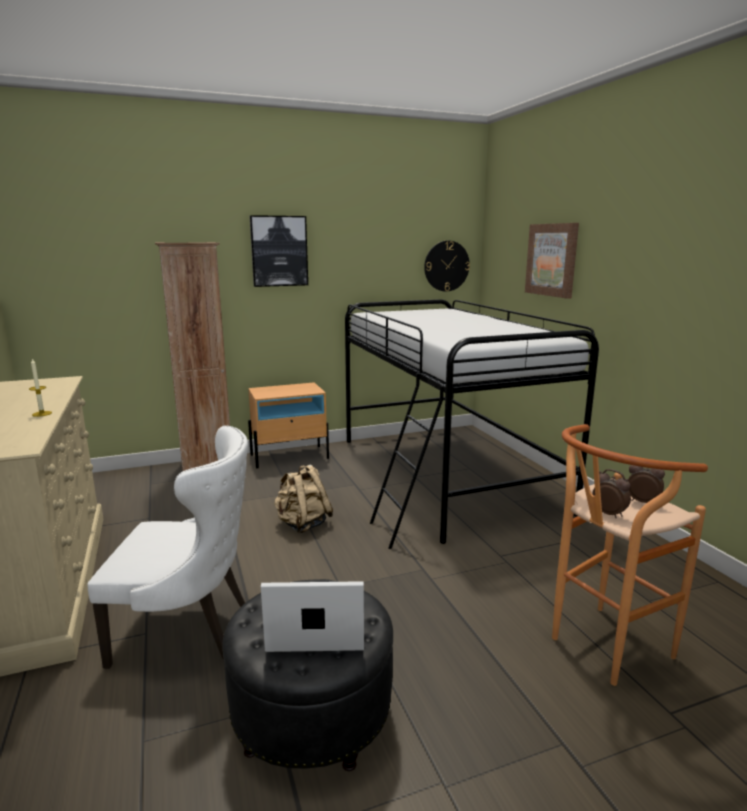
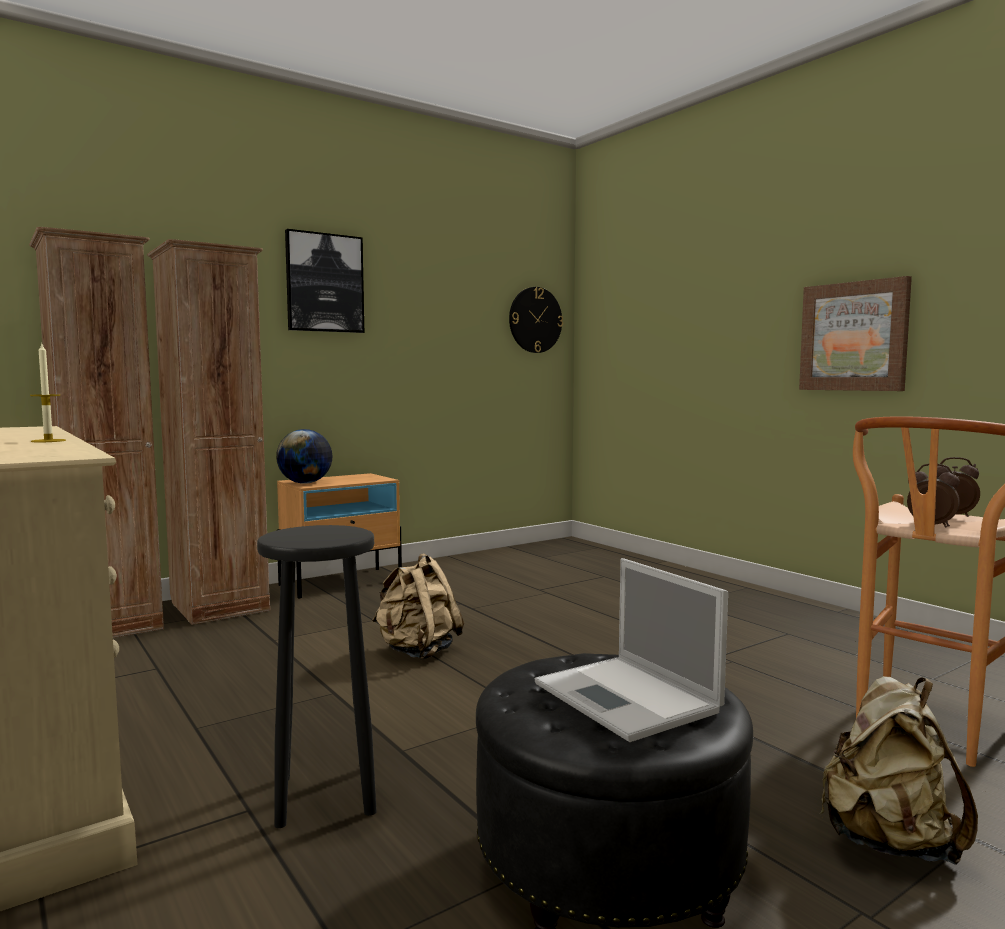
camera: 15 degrees left, 10 degrees down
(142, 478) = (113, 624): none -> brown cabinet
(189, 631) = (325, 796): white chair -> black stool
(262, 393) = (305, 483): none -> globe
(315, 628) = (628, 698): laptop -> laptop turned 105 degrees counterclockwise
(444, 475) = (576, 584): black bed -> none
(502, 734) = (888, 841): none -> beige backpack
(552, 260) = (686, 297): picture -> picture (854, 336)

